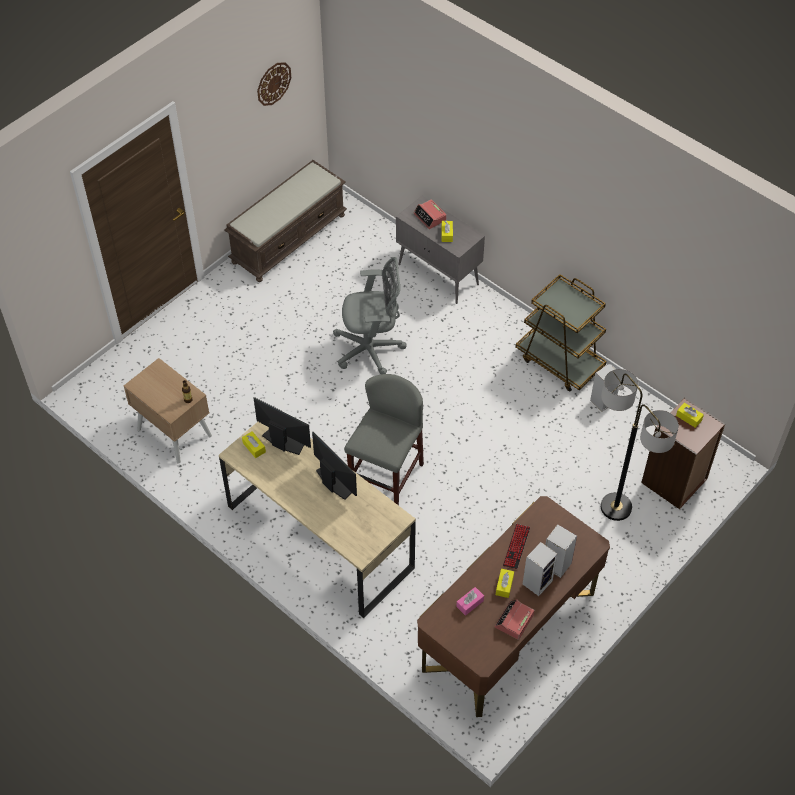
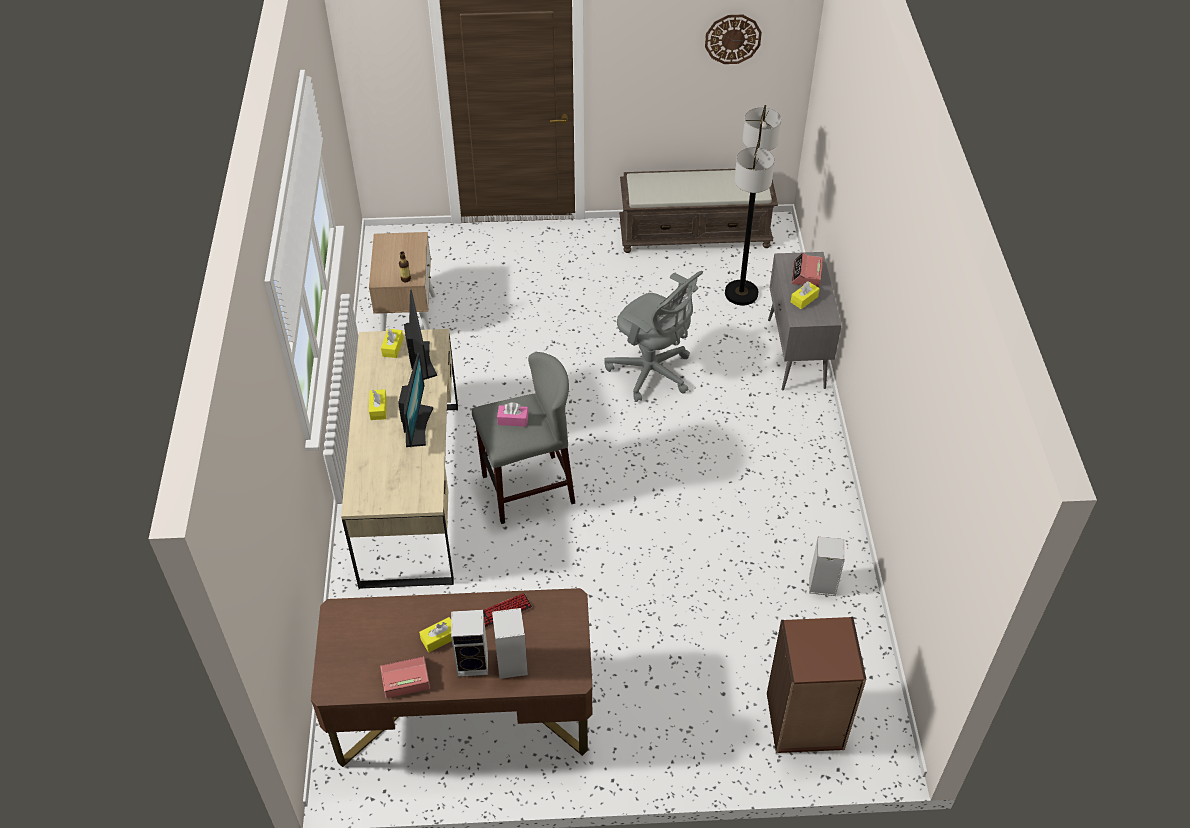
camera: 45 degrees right, 5 degrees down
(470, 603) = (388, 626): pink tissue box -> pink tissue box (513, 420)
(559, 361) = (822, 514): brown cart -> none
(616, 507) = (710, 694): floor lamp -> floor lamp (741, 294)
(689, 418) = (830, 640): yellow tissue box -> yellow tissue box (378, 409)

